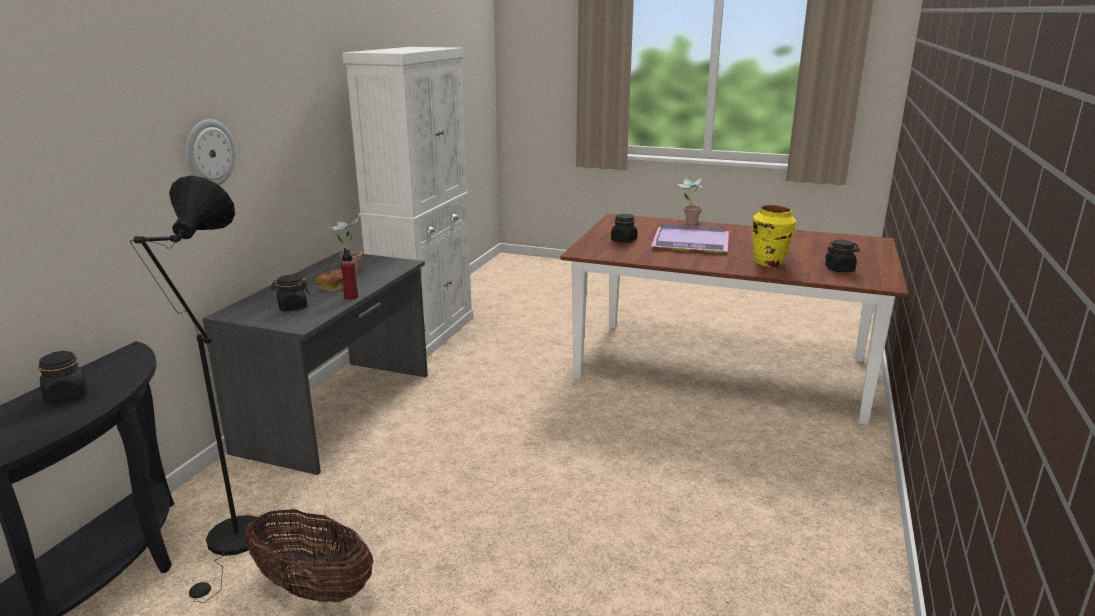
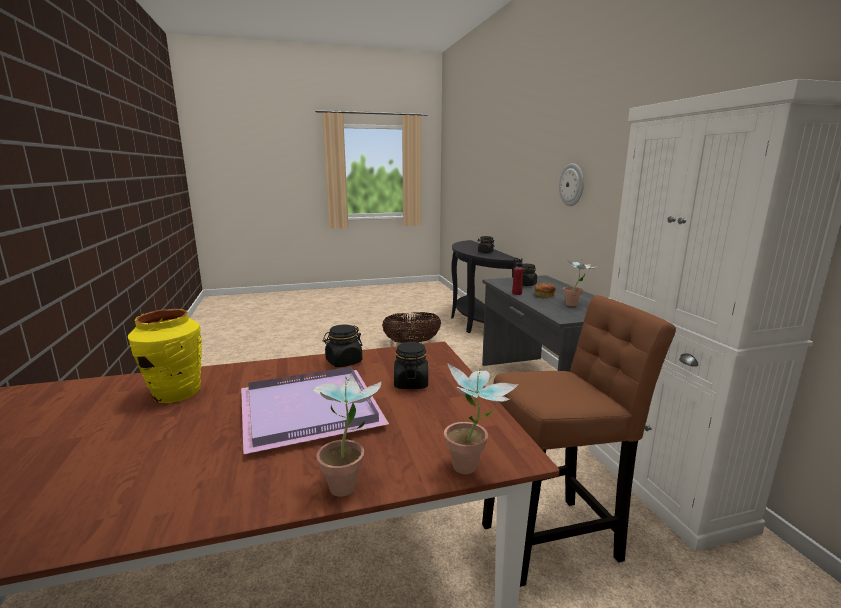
camera: 145 degrees right, 5 degrees down
(234, 544) = (462, 341): black floor lamp -> none
(532, 340) = (556, 539): none -> brown stool
(639, 217) = (473, 470): none -> potted plant
(839, 269) = (59, 408): black jar -> black jar (343, 362)

